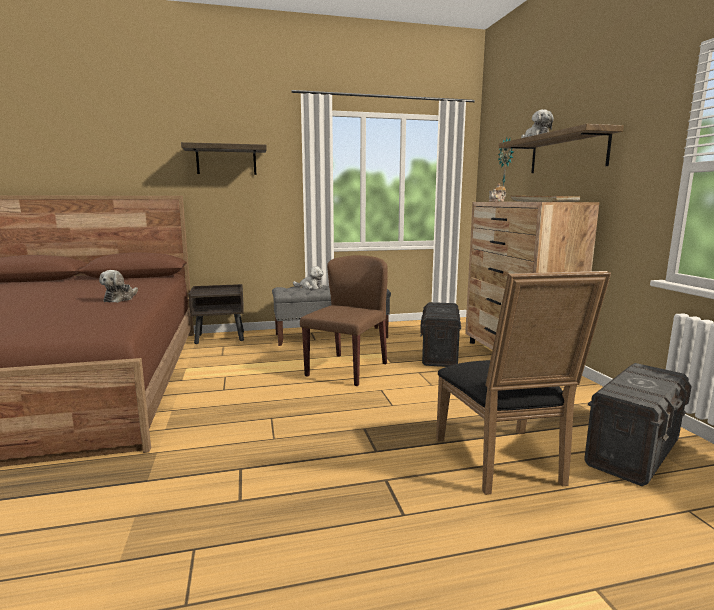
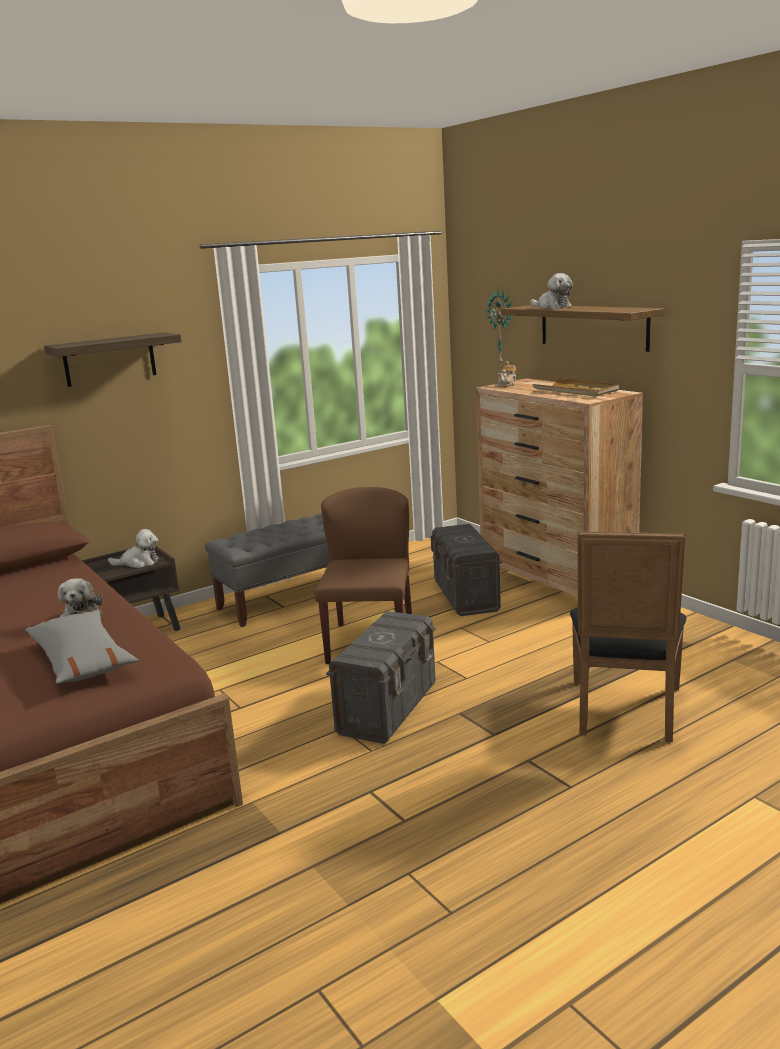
camera: 20 degrees left, 5 degrees up
(72, 317) = (81, 660): none -> grey pillow
(310, 287) = (262, 531): plush toy -> plush toy (139, 563)
(504, 463) = (625, 714): black chair -> black chair turned 45 degrees clockwise
(633, 452) = (729, 672): grey storage box -> grey storage box (388, 708)

